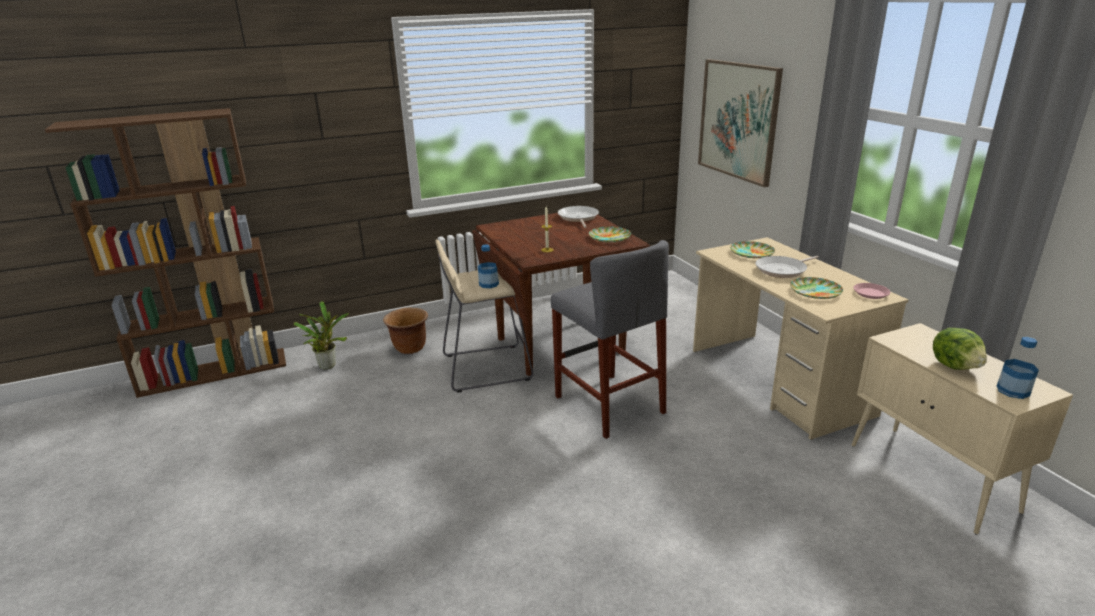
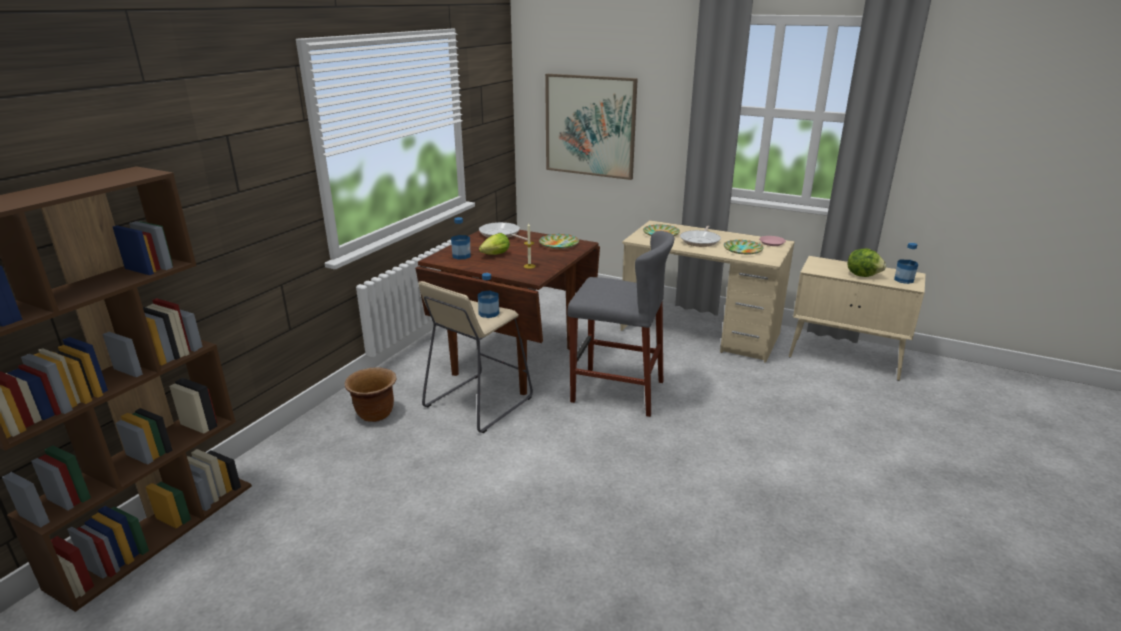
camera: 40 degrees left, 0 degrees up
(328, 364) = (305, 464): potted plant -> none
(513, 228) = (461, 256): none -> bottle
(538, 234) = (494, 255): none -> lettuce

